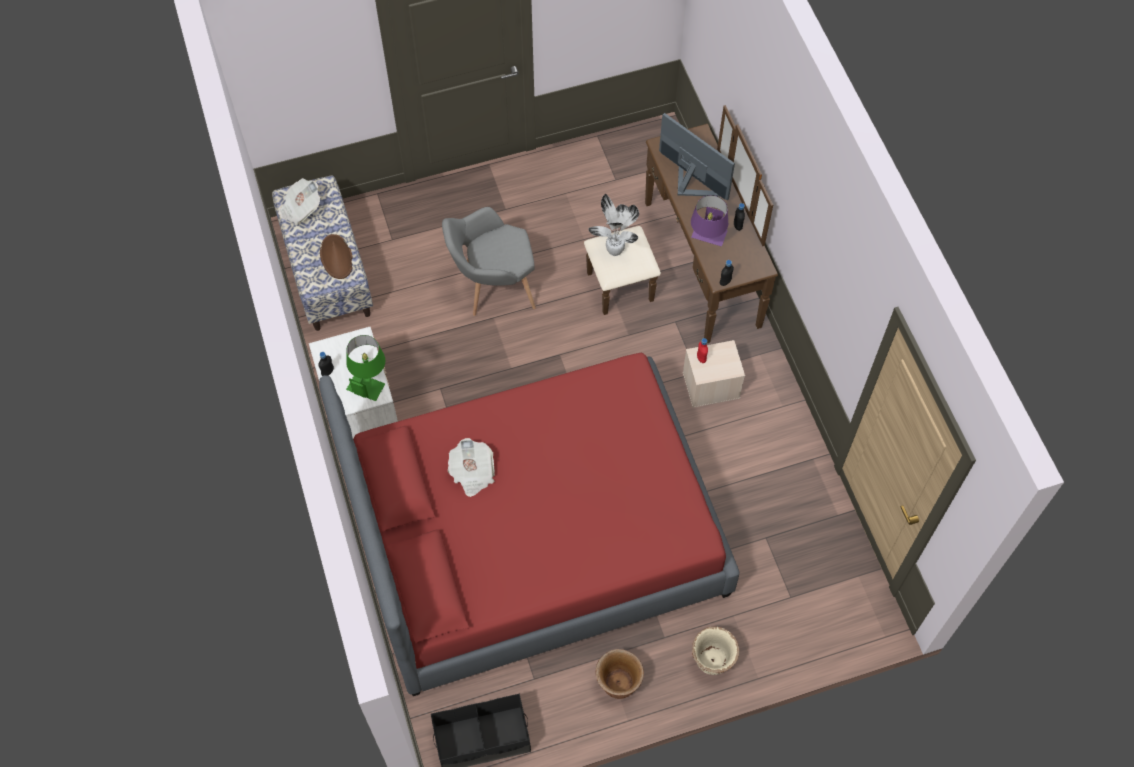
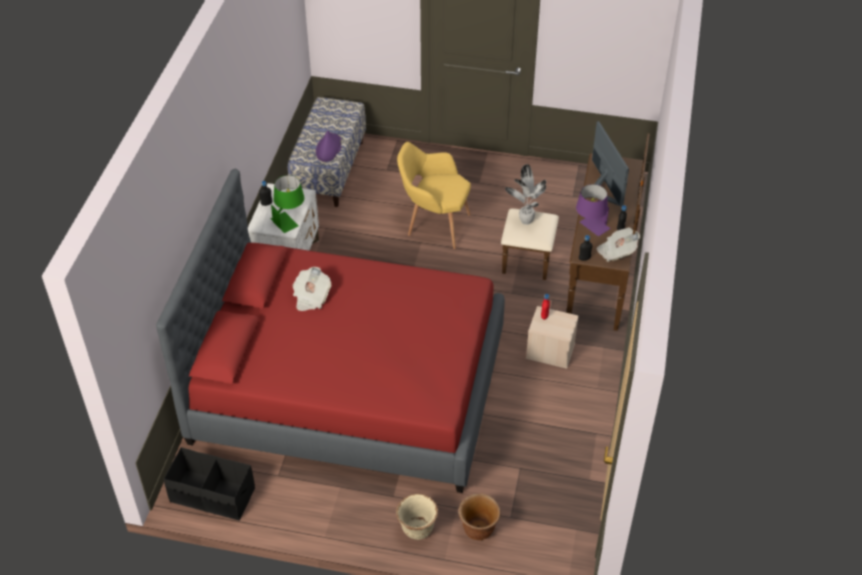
camera: 30 degrees right, 15 degrees down
(300, 208) = (327, 113): newspaper -> newspaper (616, 252)
(336, 257) = (328, 148): brown hat -> purple hat
(493, 288) = (434, 225): grey armchair -> yellow armchair
(618, 683) = (336, 509): brown planter -> brown planter (478, 529)

